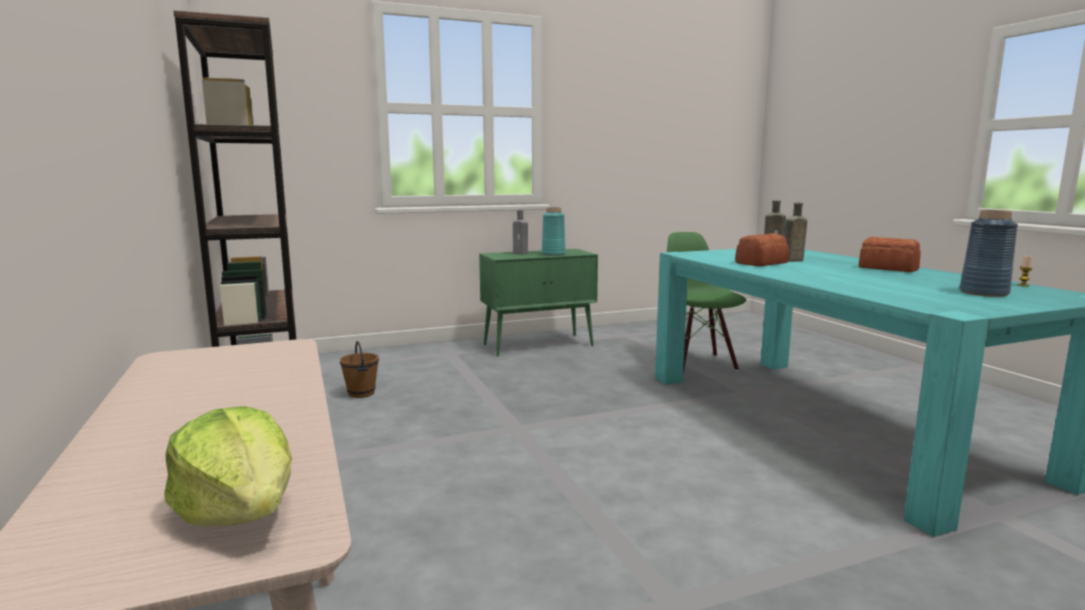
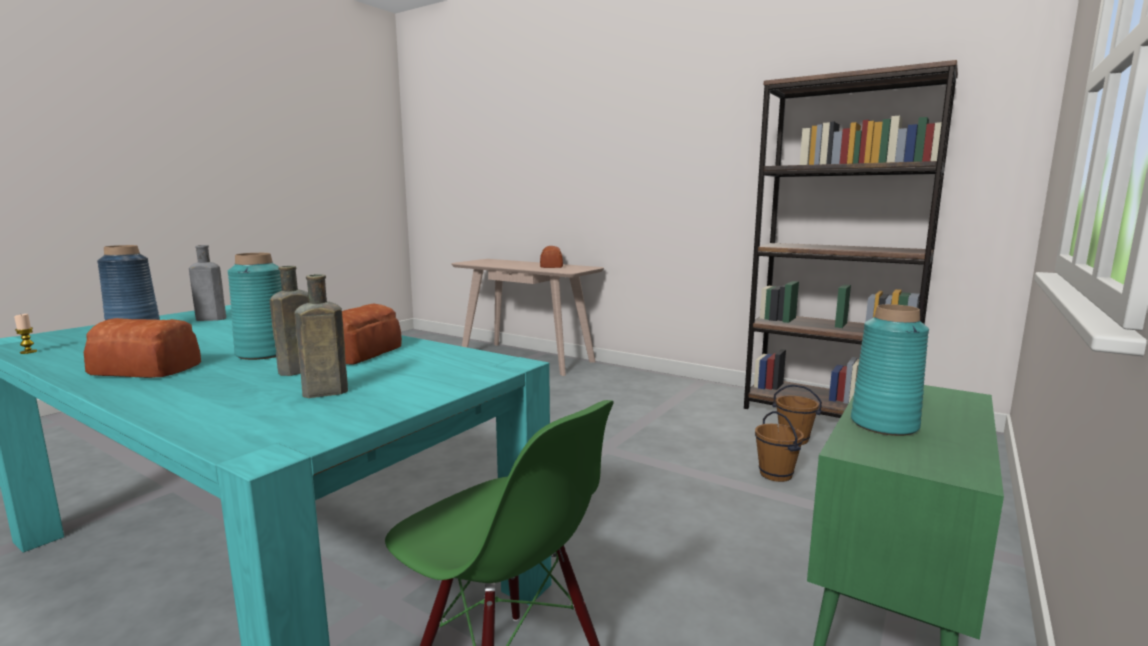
camera: 145 degrees right, 0 degrees up
(195, 387) = (552, 266): none -> bread
(240, 512) = (477, 262): lettuce -> none
(441, 382) = (775, 475): none -> brown bucket
(521, 253) = (936, 411): grey bottle -> grey bottle (209, 319)
(825, 268) = (264, 353): none -> turquoise vase

